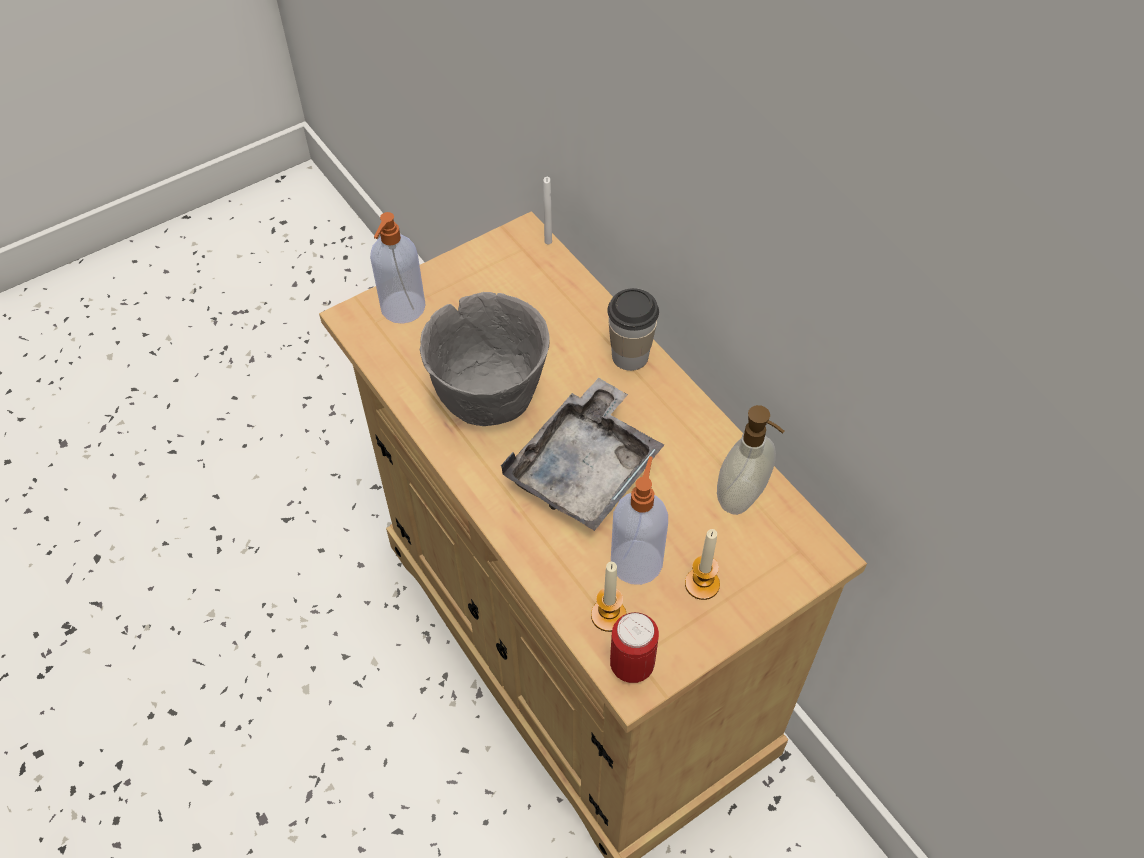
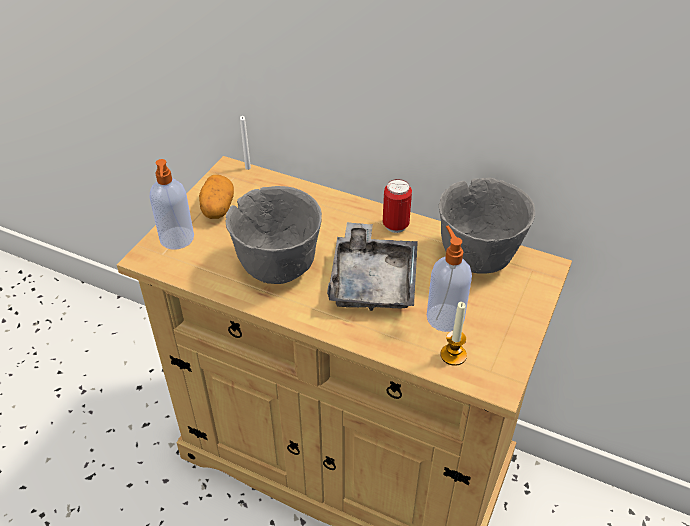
camera: 30 degrees left, 10 degrees down
(475, 285) = (217, 208): none -> potato
(630, 356) = (349, 209): cup -> none
(631, 666) = (490, 376): can -> can (395, 225)
(702, 584) = (493, 312): candle -> none
(742, 497) = (477, 256): soap dispenser -> grey bowl

